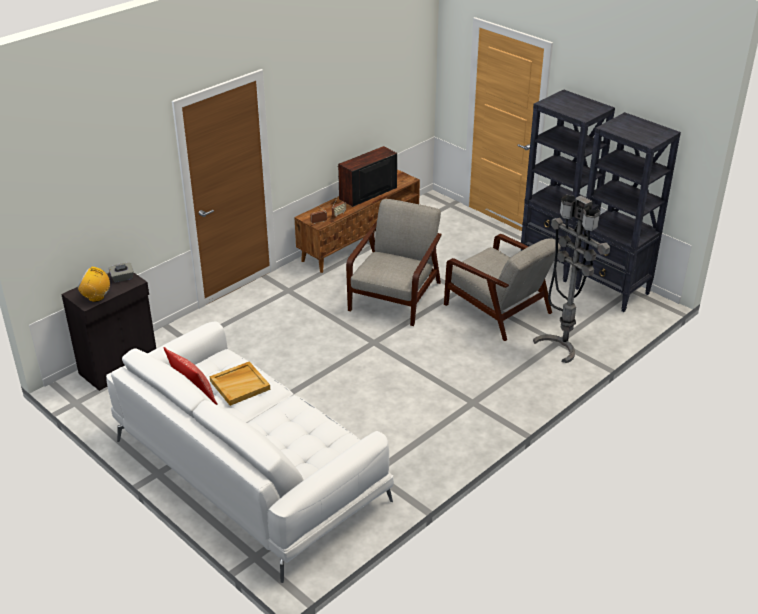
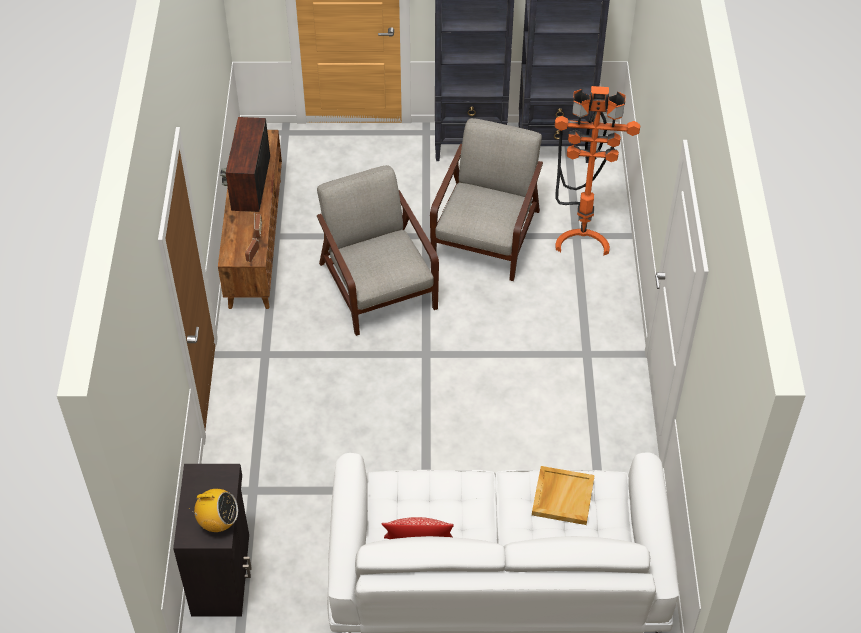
camera: 45 degrees left, 15 degrees up
(96, 297) = (218, 522): radio -> radio turned 135 degrees counterclockwise
(122, 278) = (208, 479): grey tissue box -> none
(240, 385) = (443, 501): beige tray -> beige tray (562, 496)
(498, 310) = (487, 234): grey armchair -> grey armchair turned 75 degrees counterclockwise
(562, 344) = (582, 236): grey floor lamp -> orange floor lamp

